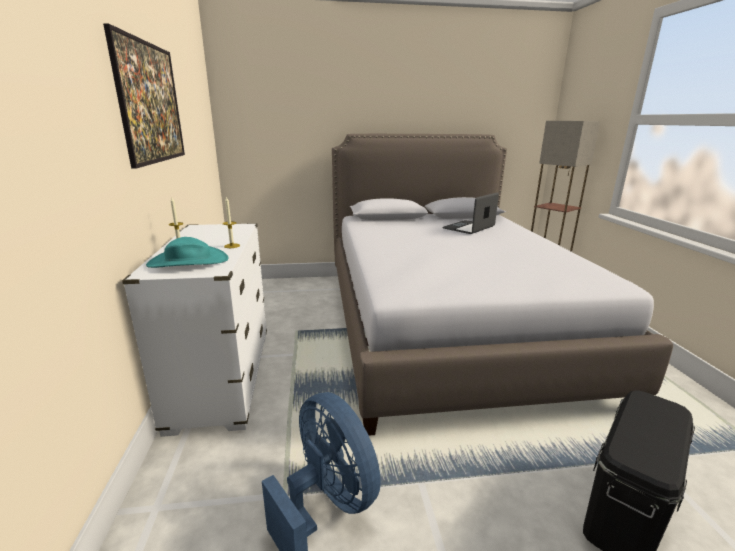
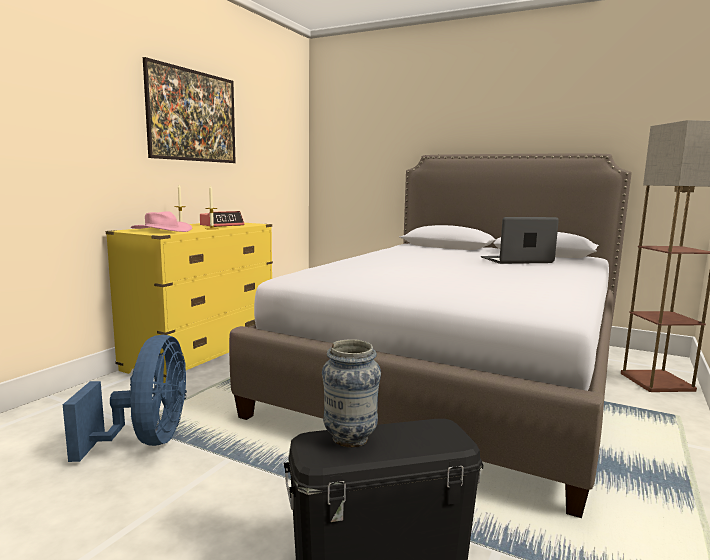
camera: 35 degrees right, 10 degrees down
(188, 262) = (161, 230): turquoise hat -> pink hat
(219, 236) = (222, 225): none -> alarm clock
(223, 378) = (202, 355): white dresser -> yellow dresser
(637, 440) = (350, 438): none -> vase

